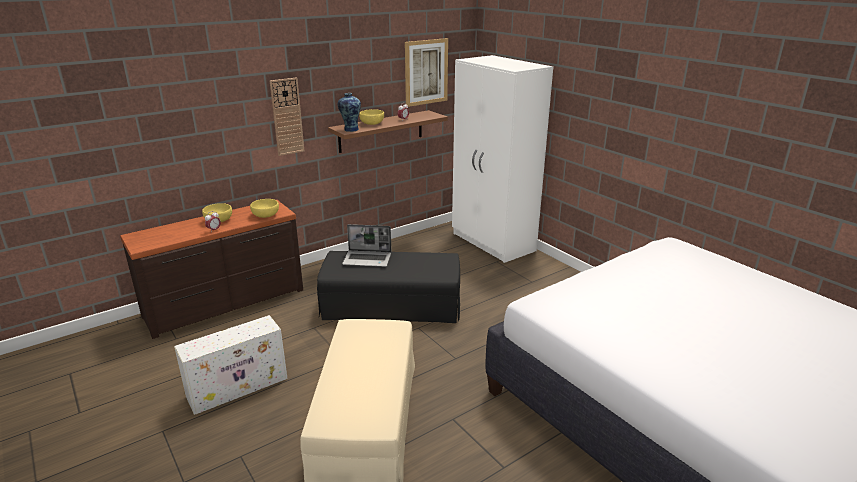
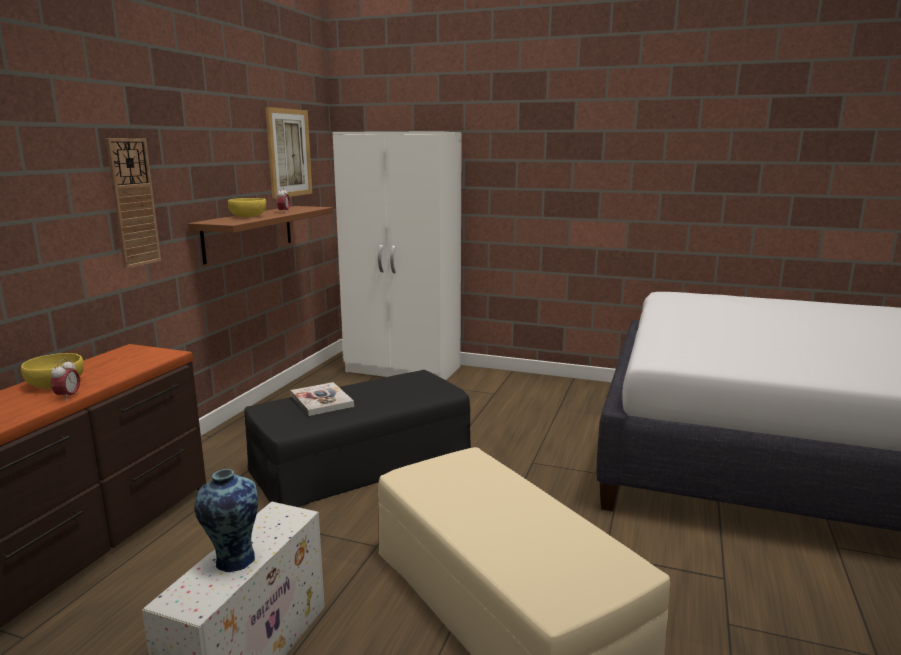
camera: 35 degrees left, 10 degrees down
(265, 215) = (140, 362): yellow bowl -> none
(350, 129) = (230, 221): vase -> vase (233, 560)
(368, 259) = (321, 401): laptop -> book

